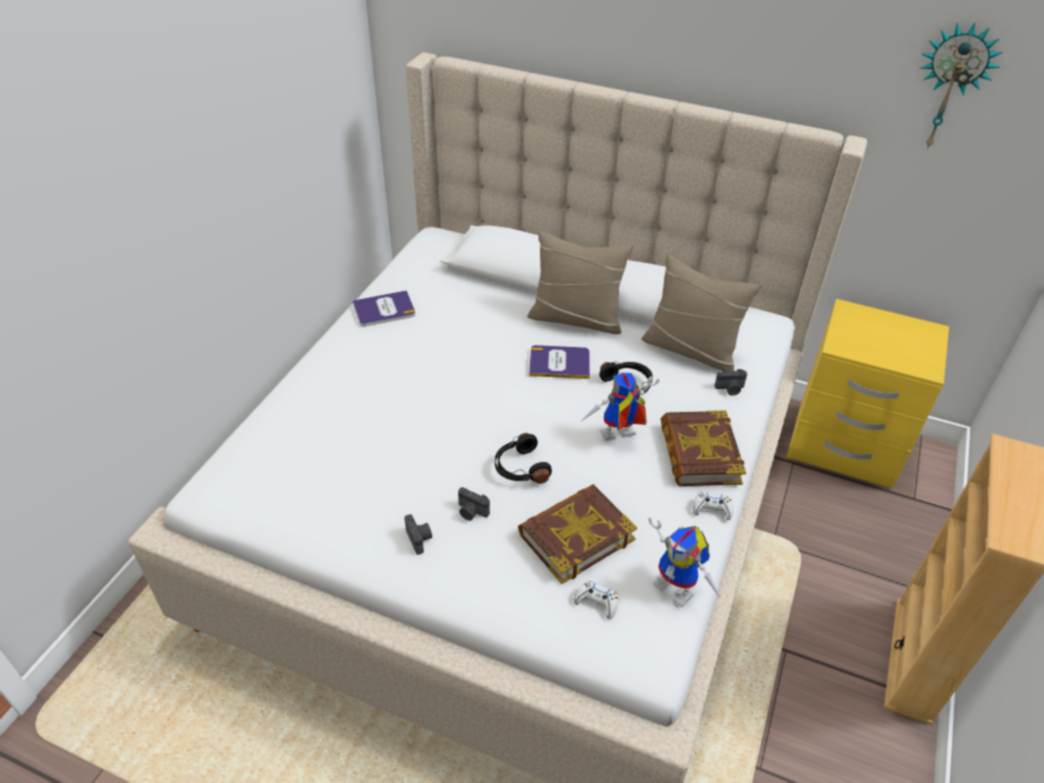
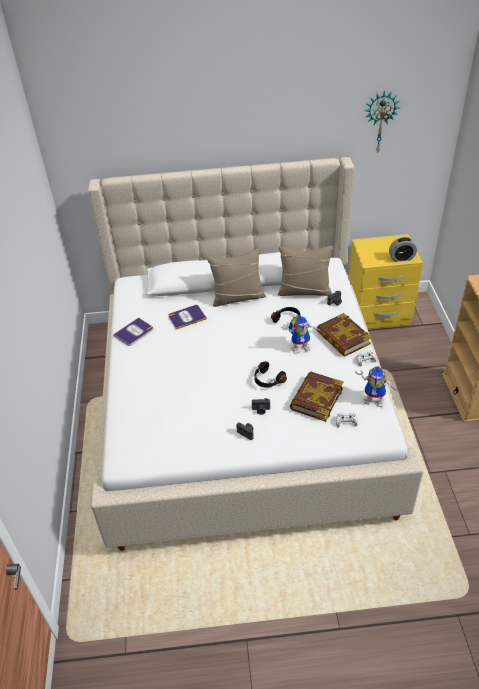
camera: 25 degrees left, 0 degrees up
(559, 363) = (247, 323): book -> book (187, 317)
(617, 437) = (301, 347): toy robot -> toy robot turned 150 degrees counterclockwise
(906, 362) = (401, 258): none -> alarm clock

